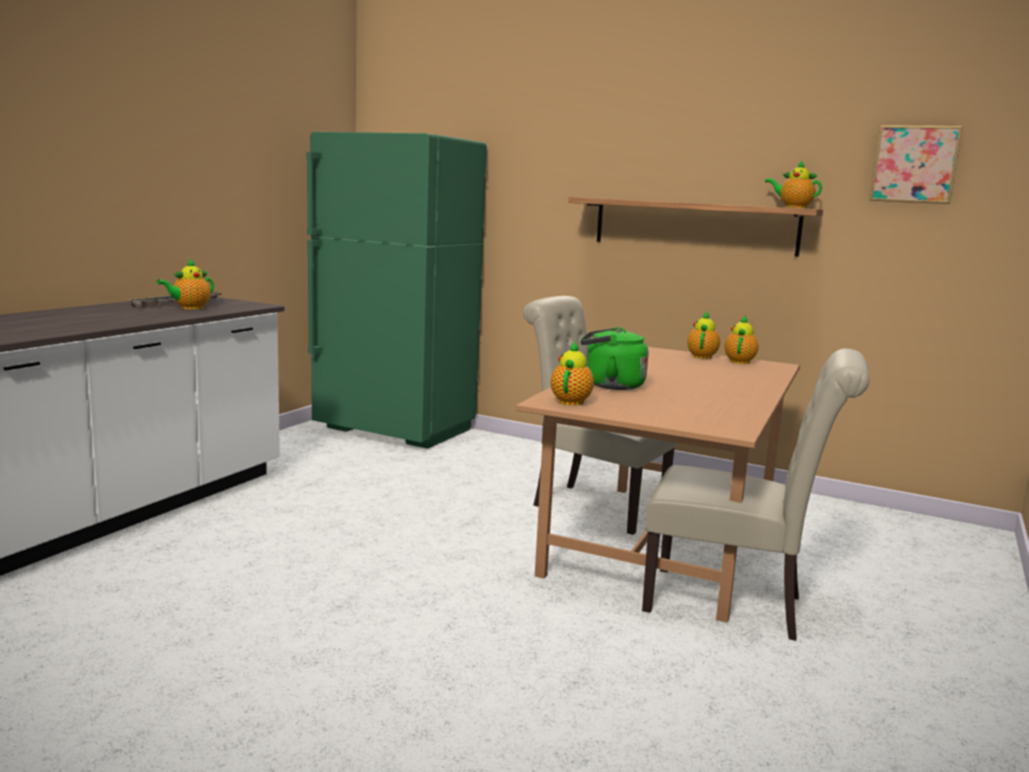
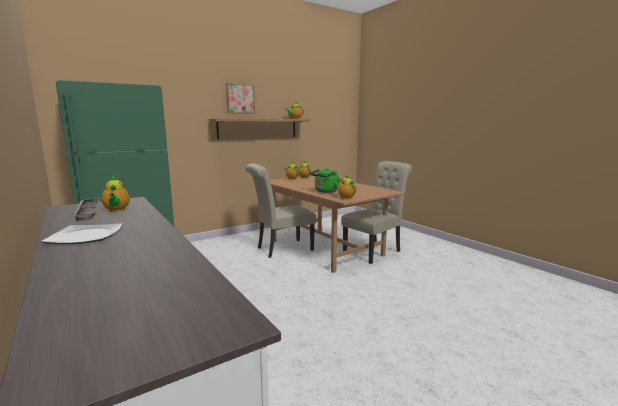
camera: 60 degrees left, 0 degrees up
(63, 315) = (86, 236): none -> plate
(914, 164) = (322, 103): picture -> picture (239, 98)

